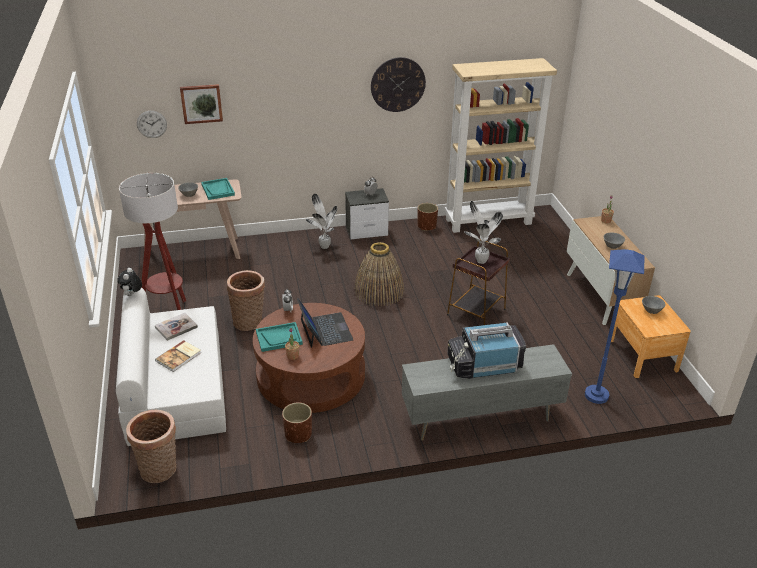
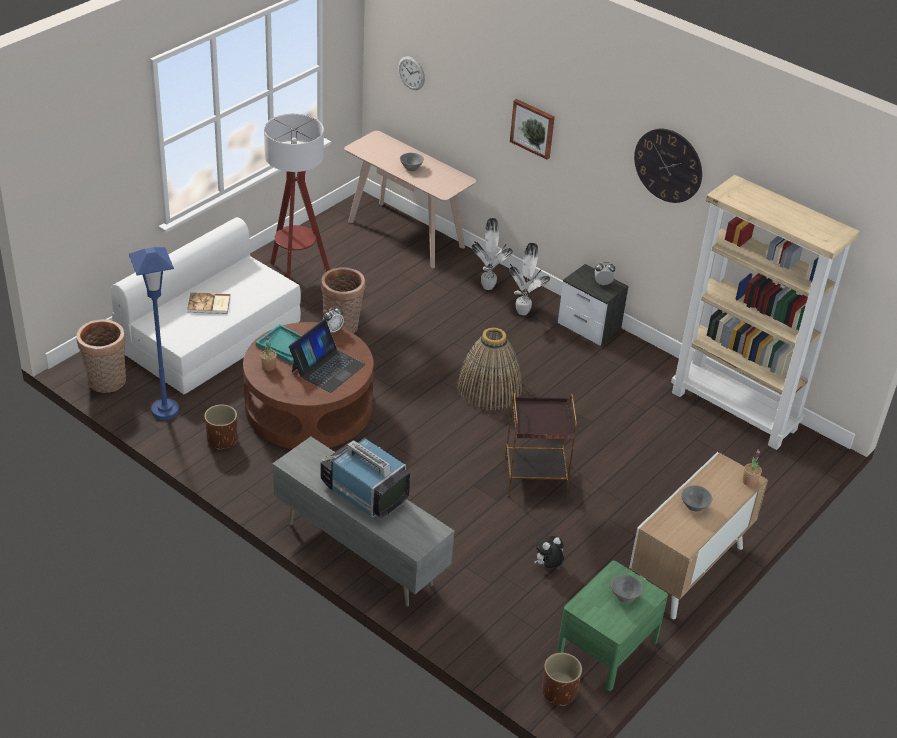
camera: 50 degrees right, 5 degrees up
(132, 295) = (226, 225): plush toy -> plush toy (547, 566)
(176, 327) = (246, 281): book -> none
(201, 103) = (459, 75): picture -> picture (533, 128)
(218, 190) = (441, 179): turquoise tray -> none
(427, 226) = (658, 366): brown planter -> brown planter (559, 692)
(480, 260) = (548, 415): potted plant -> potted plant (488, 286)
(596, 395) = (489, 631): blue floor lamp -> blue floor lamp (165, 411)
(642, 355) = (607, 648): brown nightstand -> green nightstand

